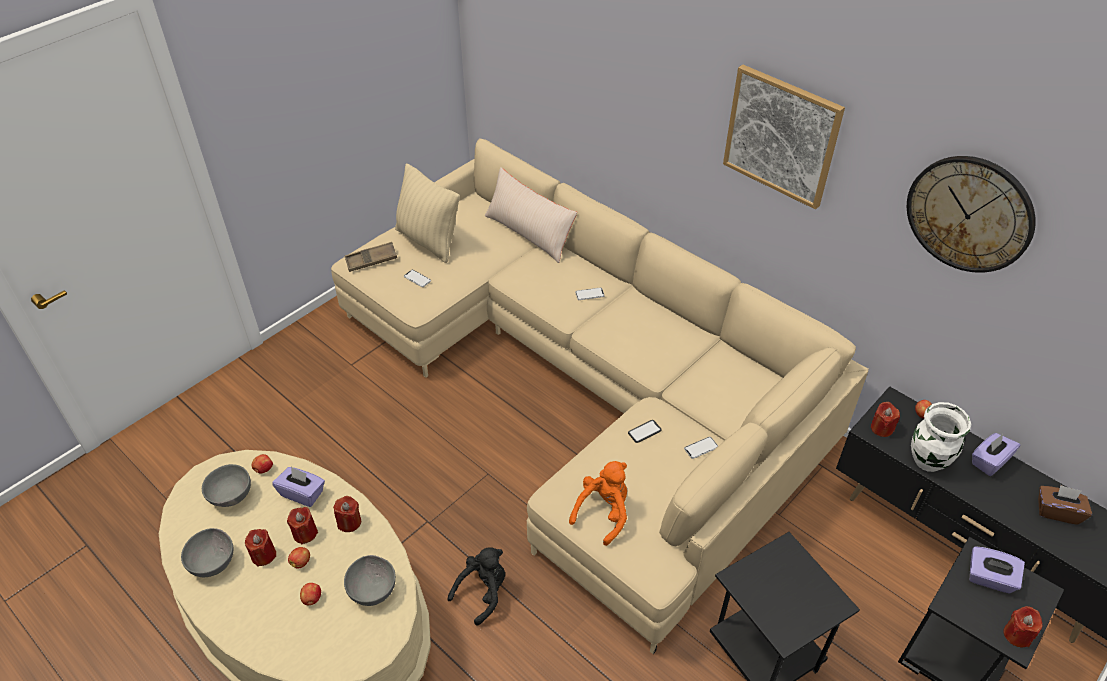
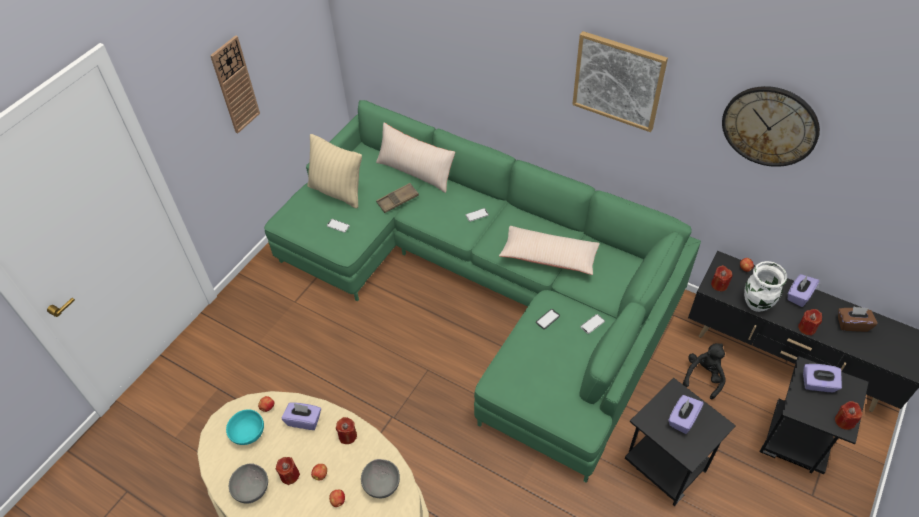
camera: 10 degrees left, 5 degrees up
(230, 497) = (248, 434): grey bowl -> turquoise bowl
(305, 533) = (316, 451): red candle -> red candle (807, 328)
(319, 84) = (235, 85): none -> wall clock
(371, 260) = (296, 216): brown tray -> brown tray (397, 200)
(483, 592) = (450, 463): black plush toy -> black plush toy (703, 377)
(588, 387) = (486, 286): beige sofa -> green sofa
(603, 513) = (534, 388): orange plush toy -> none
(667, 357) = (549, 256): none -> beige pillow
(787, 587) = (682, 419): none -> purple tissue box

